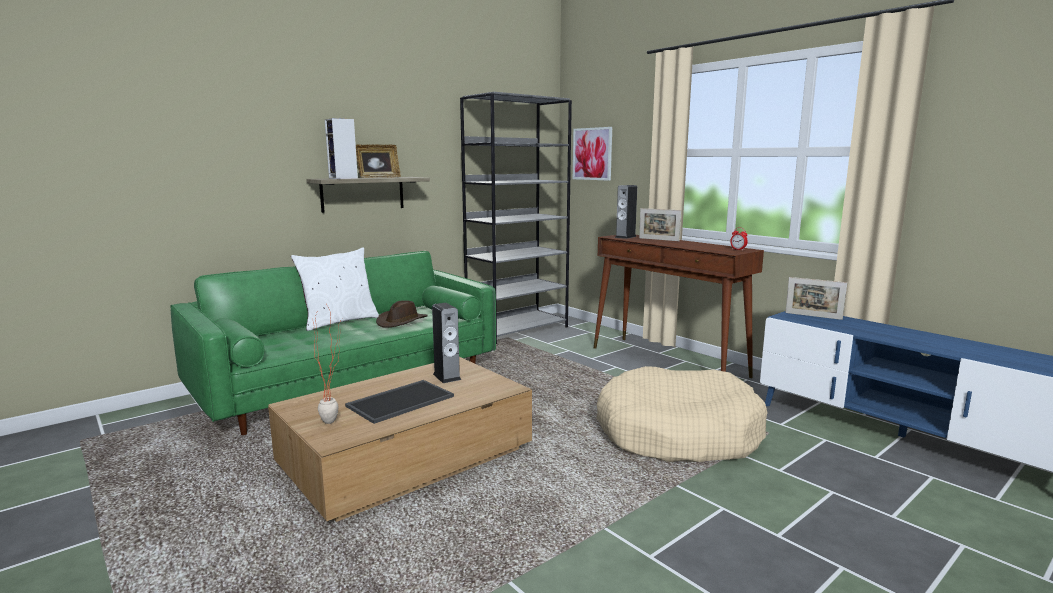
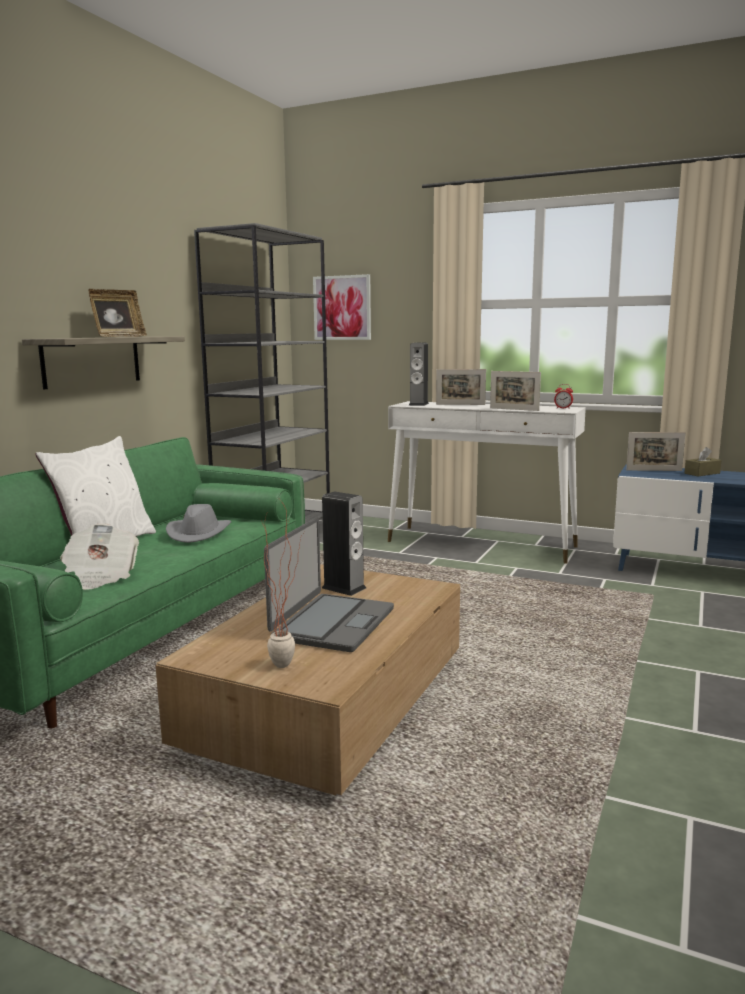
camera: 25 degrees left, 0 degrees up
(304, 342) = (101, 576): none -> newspaper
(344, 178) = (82, 337): speaker -> none
(400, 400) = (332, 623): tray -> laptop
(402, 321) = (199, 533): brown hat -> grey hat
(668, 362) = (482, 544): brown console table -> white console table
(677, 434) = (577, 612): beige dog bed -> none
(690, 247) = (514, 409): none -> picture frame
(859, 324) = (702, 473): none -> brown tissue box

